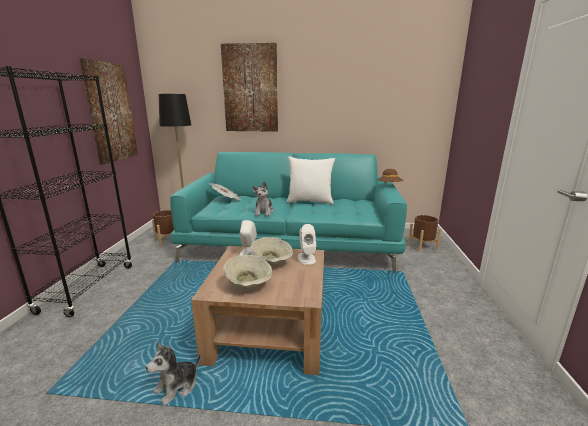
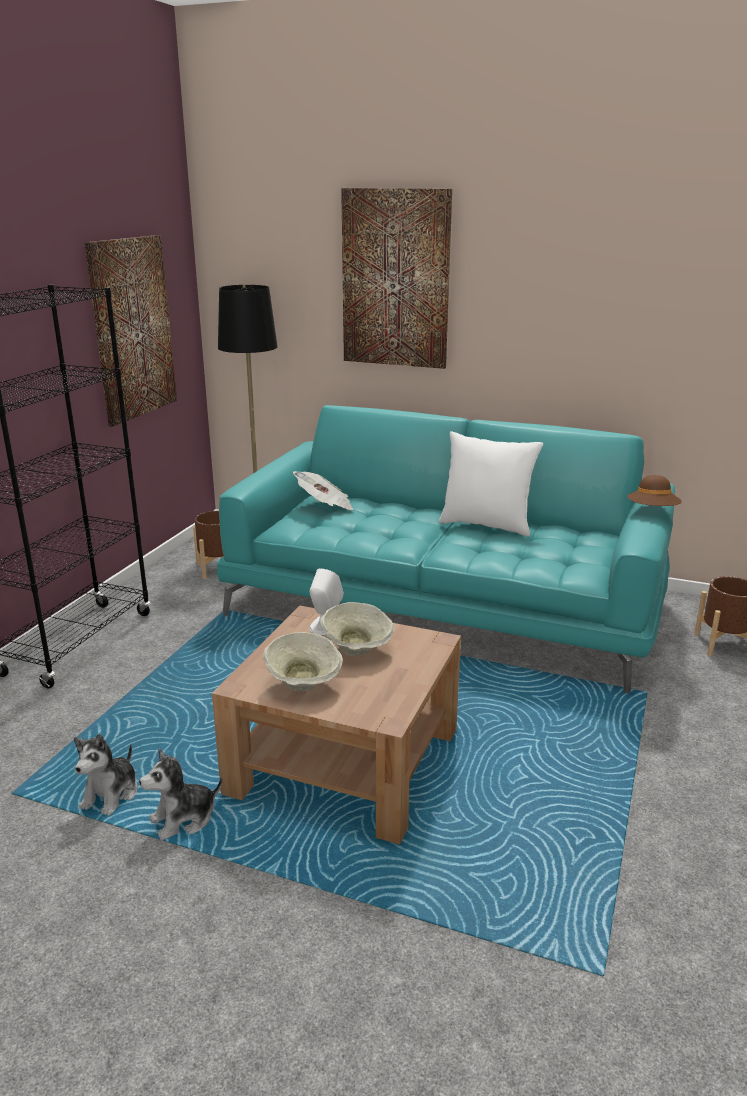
camera: 15 degrees right, 5 degrees up
(264, 212) = (384, 542): plush toy -> plush toy (111, 794)
(306, 258) = (420, 648): white speaker -> none

